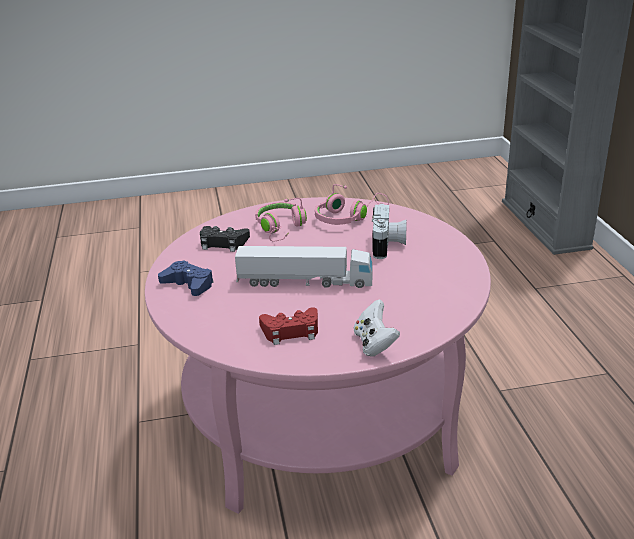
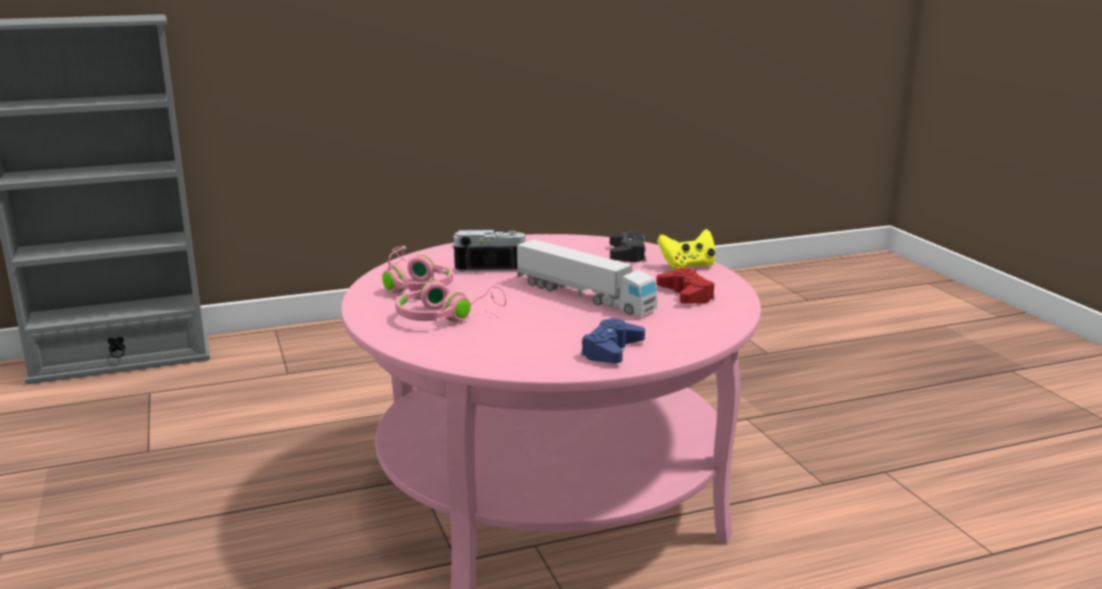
camera: 100 degrees left, 10 degrees down
(223, 243) = (492, 344): black game controller -> black game controller (627, 254)
(304, 281) = (583, 296): toy truck -> toy truck turned 135 degrees clockwise
(374, 344) = (688, 266): white game controller -> yellow game controller

